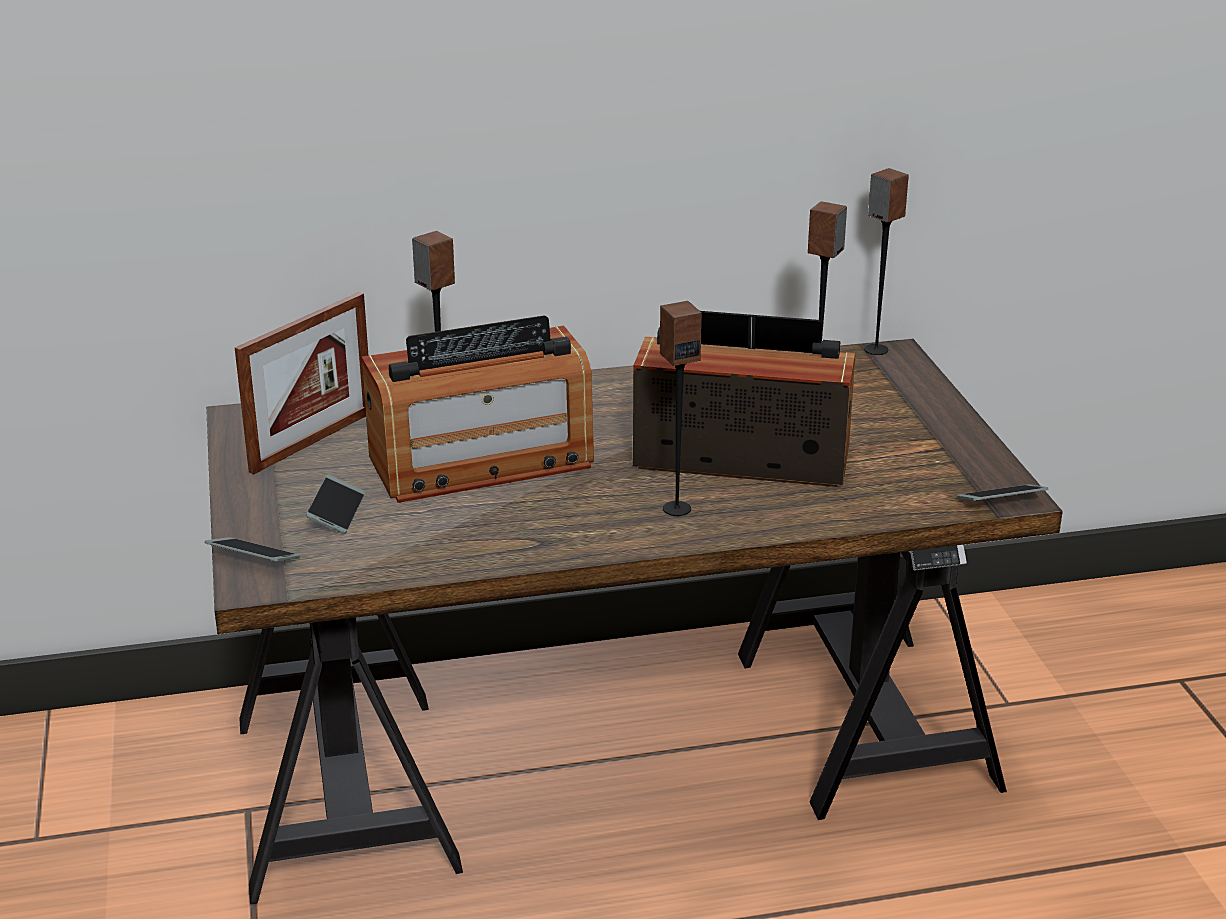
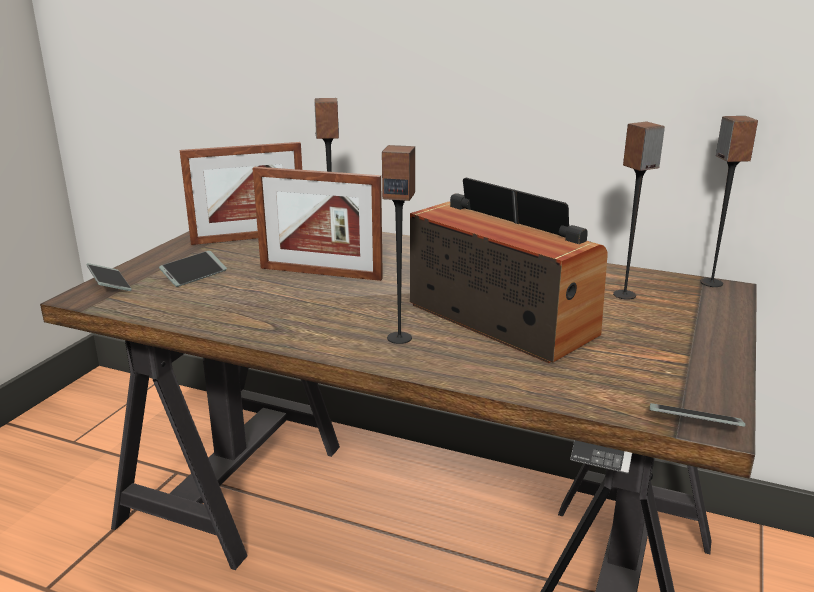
camera: 35 degrees right, 5 degrees down
(481, 462) = (320, 273): radio -> picture frame

